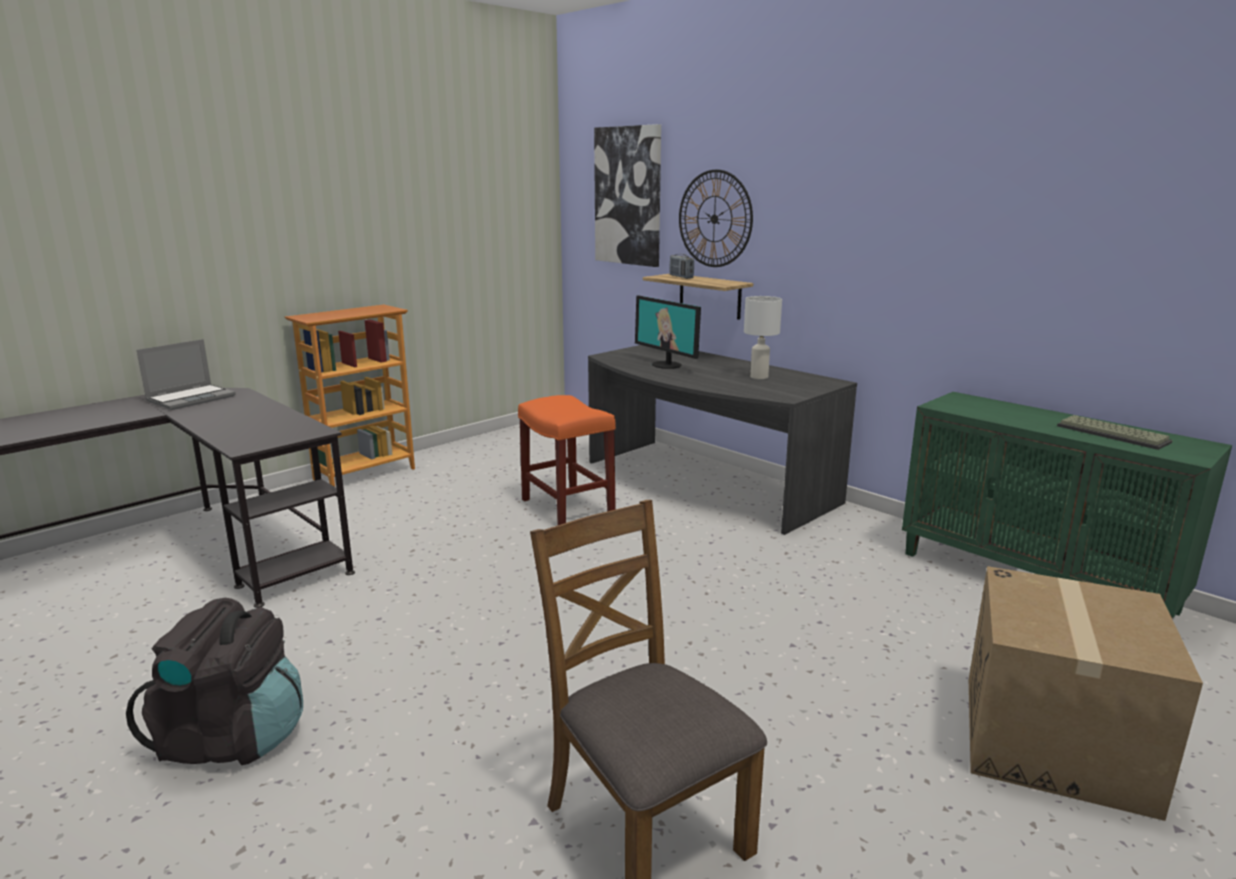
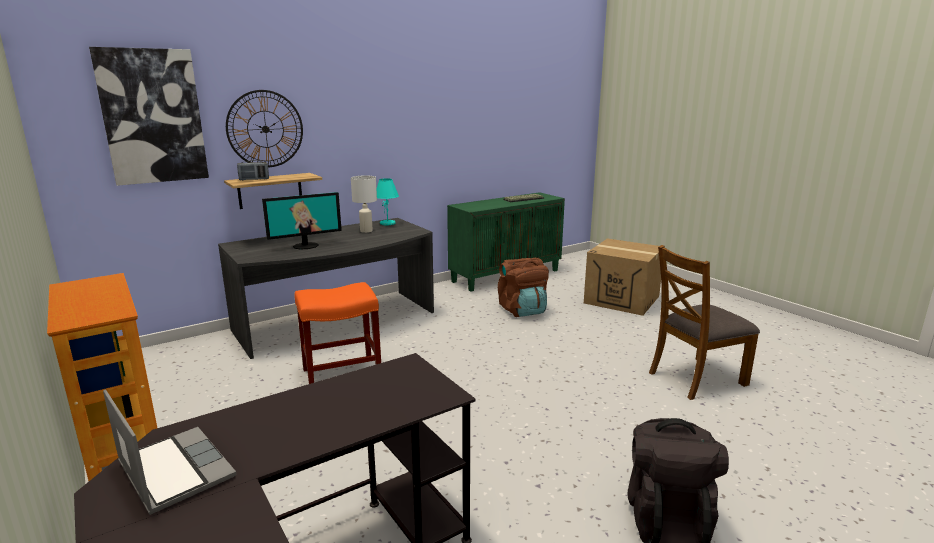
camera: 80 degrees left, 0 degrees up
(811, 381) = (387, 223): none -> turquoise table lamp
(858, 608) = (522, 310): none -> brown backpack

